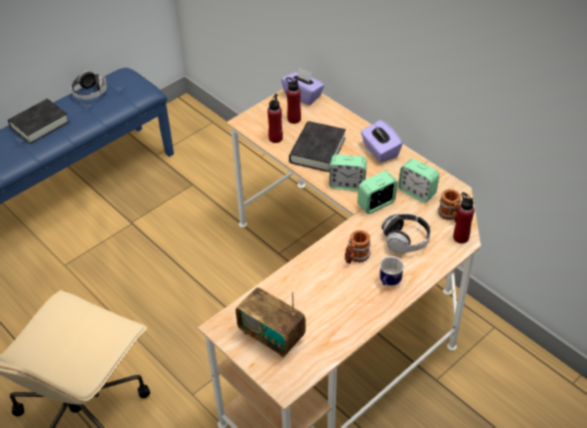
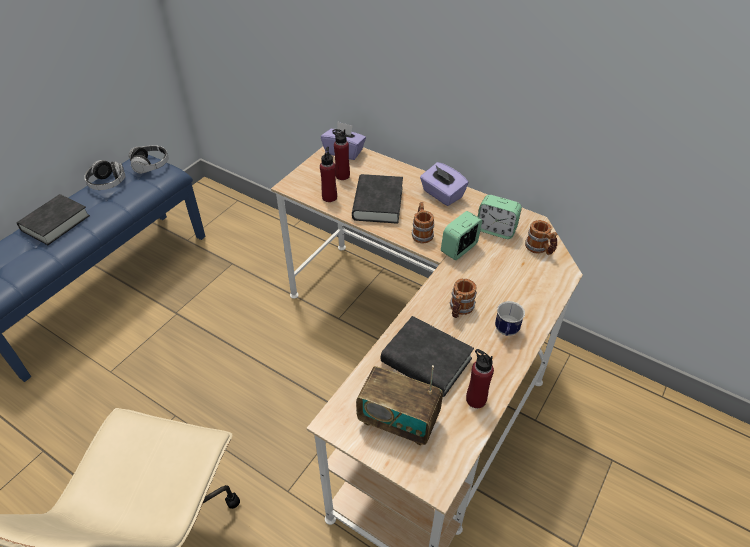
camera: 15 degrees left, 0 degrees up
(311, 294) = (426, 360): none -> black book
(347, 184) = (421, 233): alarm clock -> mug
(405, 240) = (504, 282): headphones -> headphones (151, 165)
(460, 237) = (559, 269): red bottle -> red bottle (476, 399)

